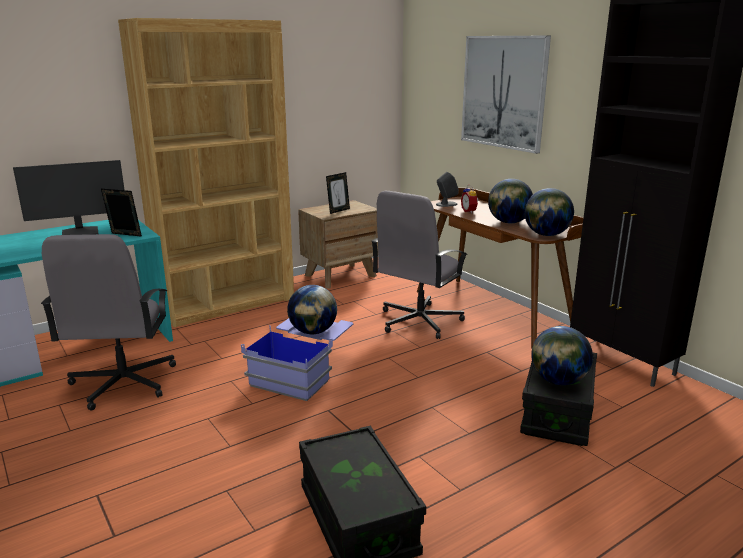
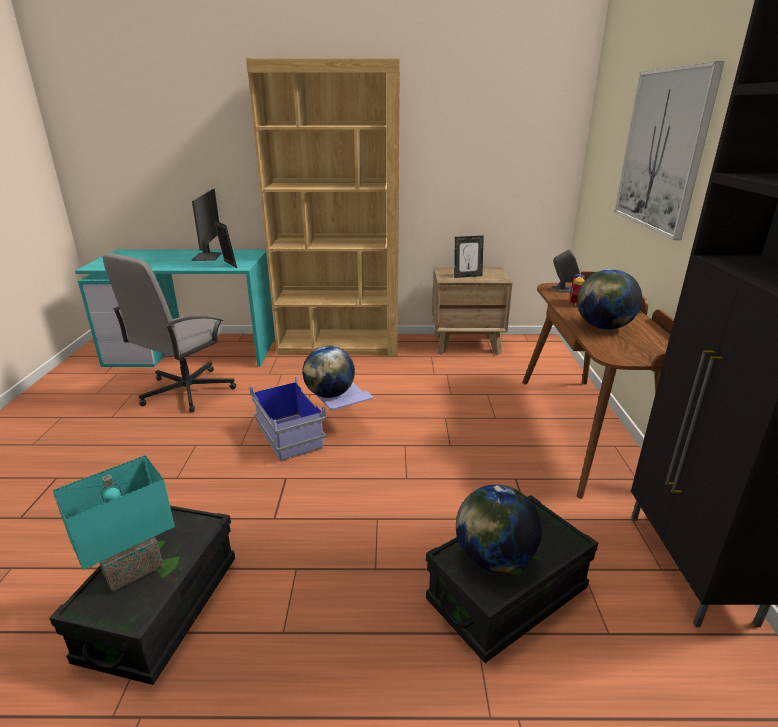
camera: 35 degrees right, 5 degrees up
(80, 232) = (208, 256): monitor -> monitor turned 105 degrees counterclockwise
(357, 481) = (133, 571): none -> turquoise table lamp
(418, 321) = (483, 416): grey office chair -> none
(546, 235) = (626, 355): globe -> none

